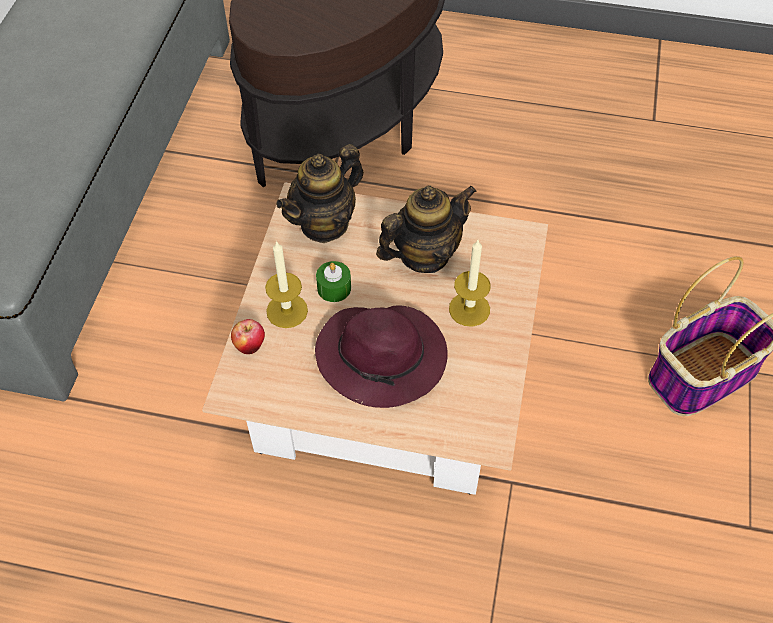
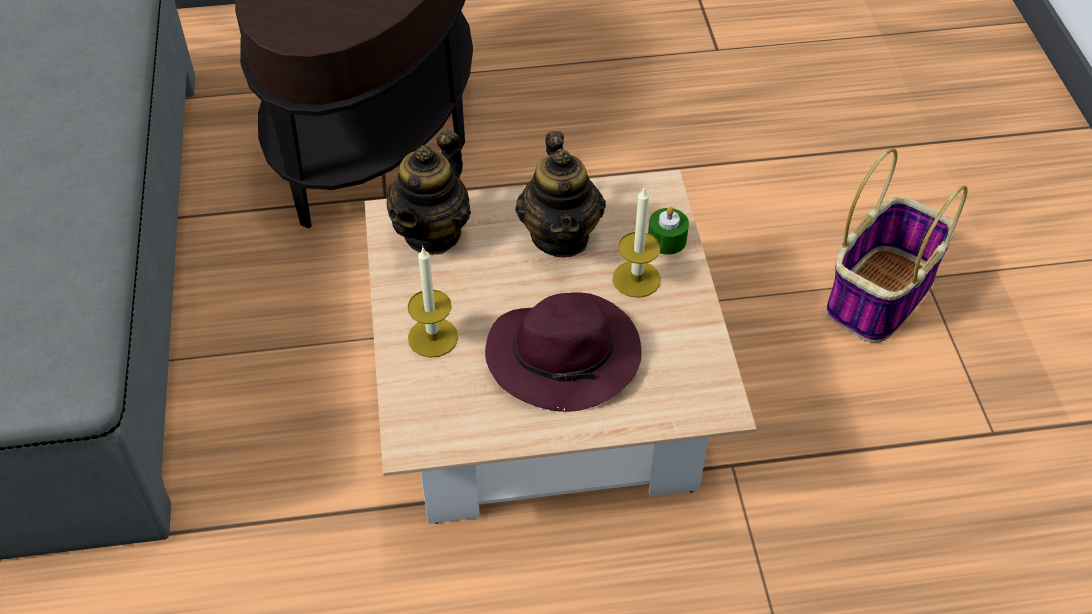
camera: 20 degrees left, 5 degrees down
(250, 346) = (407, 387): apple -> none
(334, 288) = (476, 298): green candle -> green candle (667, 240)
(424, 255) = (561, 236): teapot -> teapot turned 135 degrees clockwise

